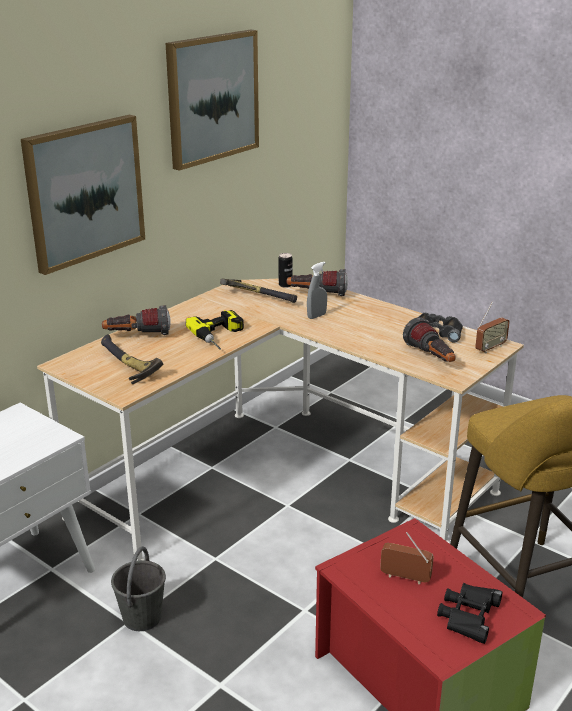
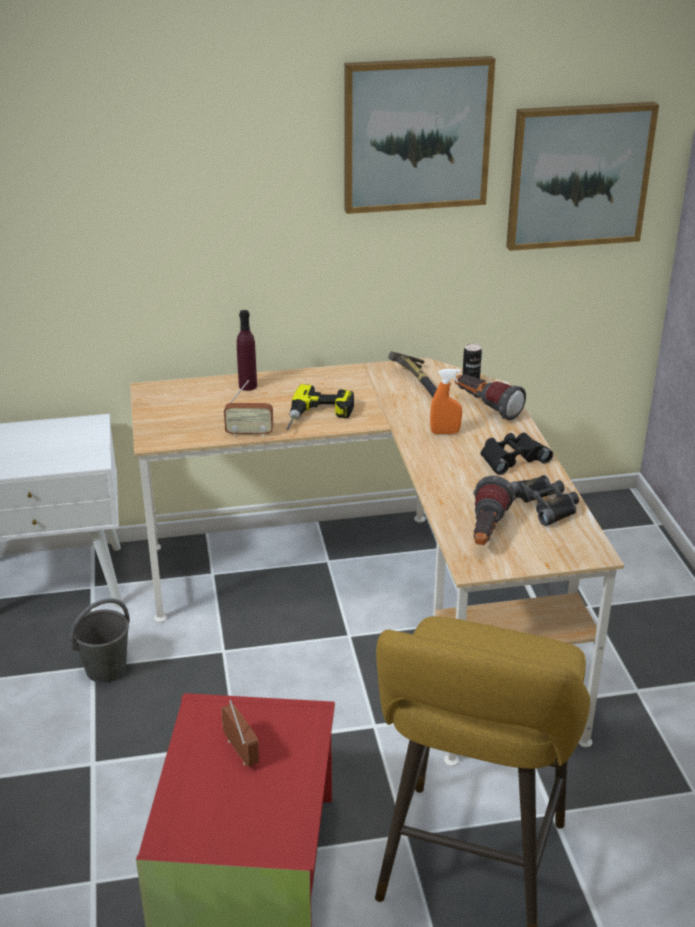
camera: 40 degrees right, 5 degrees up
(84, 192) = (211, 215): picture -> picture (578, 175)
(126, 366) = (194, 414): hammer -> none
(137, 336) = (248, 386): flashlight -> purple bottle
(316, 316) = (445, 432): grey spray bottle -> orange spray bottle
(468, 615) = (242, 820): black binoculars -> black binoculars (512, 458)
(490, 348) = (574, 551): radio -> radio (249, 434)

